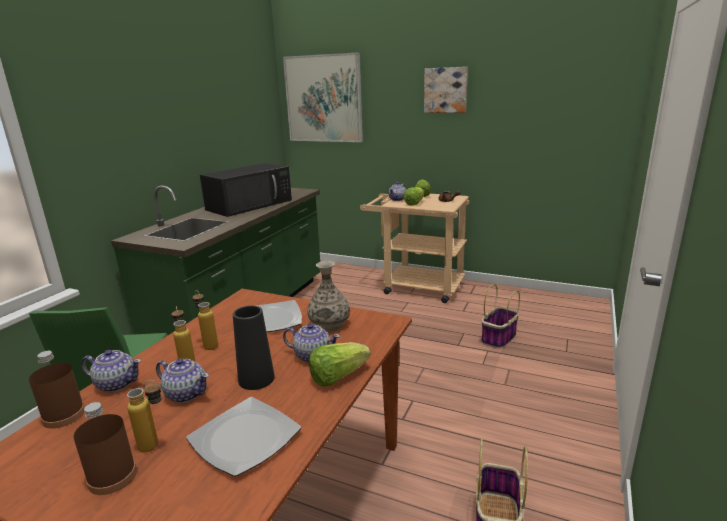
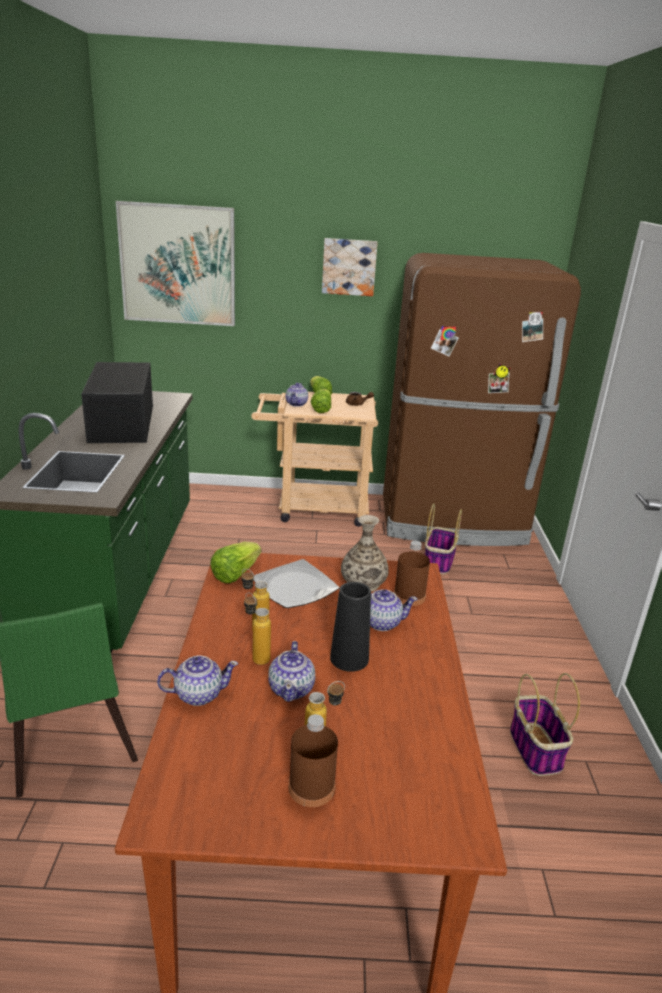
camera: 25 degrees left, 5 degrees up
(64, 415) = (179, 742): brown bottle -> brown bottle (409, 596)
(186, 393) = (292, 689): teapot -> teapot turned 90 degrees clockwise
(246, 438) = (401, 719): plate -> none
(250, 204) = (122, 424): black microwave -> black microwave turned 150 degrees clockwise
(337, 376) = (426, 640): lettuce -> lettuce (235, 574)
(533, 307) = (453, 521): none -> brown fridge

